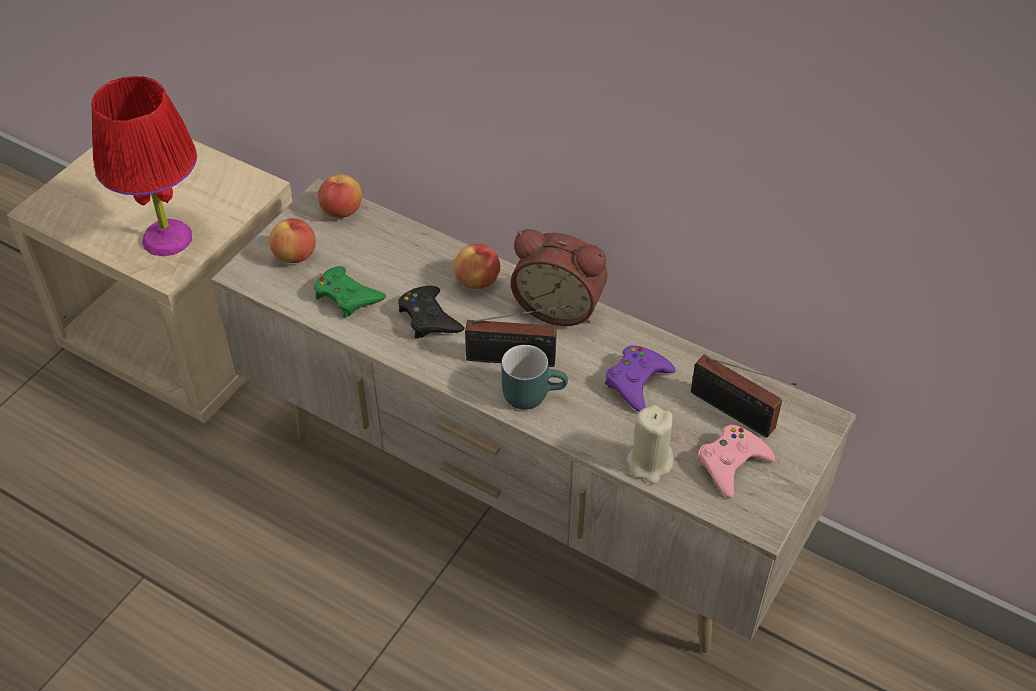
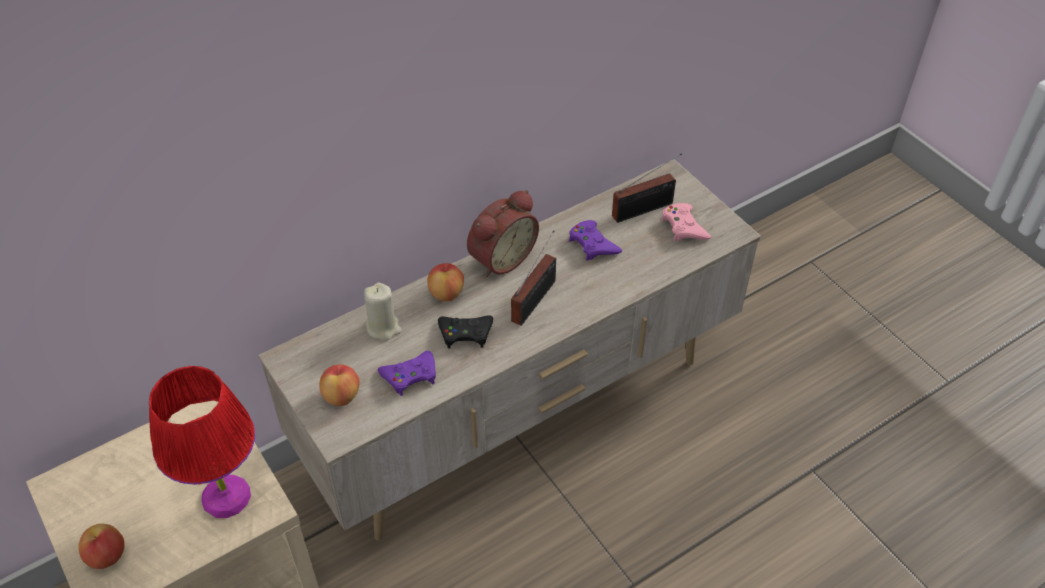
camera: 65 degrees left, 0 degrees up
(342, 211) = (311, 350): apple -> apple (107, 556)
(347, 296) = (410, 376): green game controller -> purple game controller
(532, 392) = (571, 301): turquoise mug -> none
(649, 463) = (664, 264): beige candle -> beige candle (383, 327)

